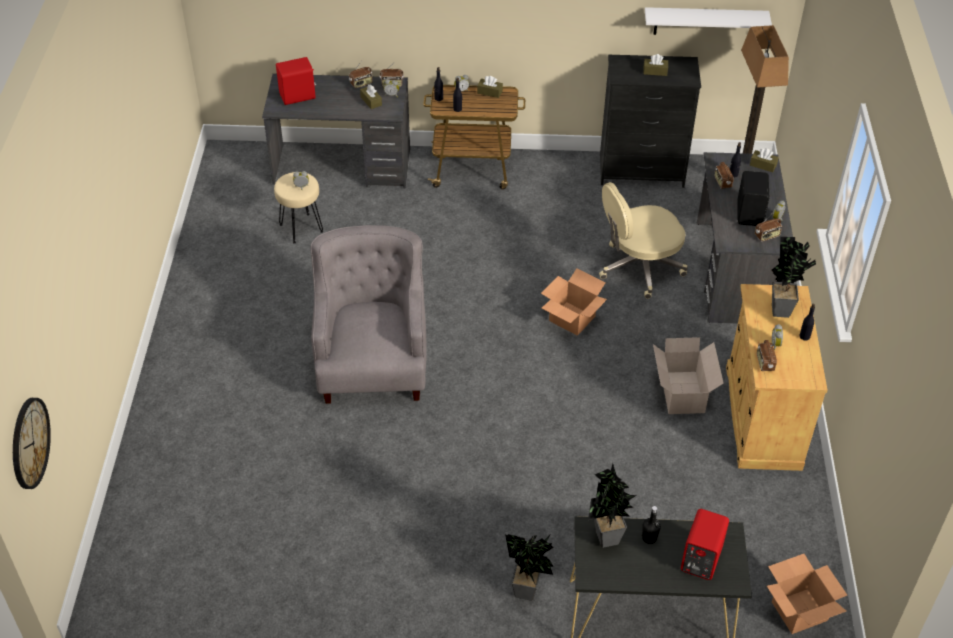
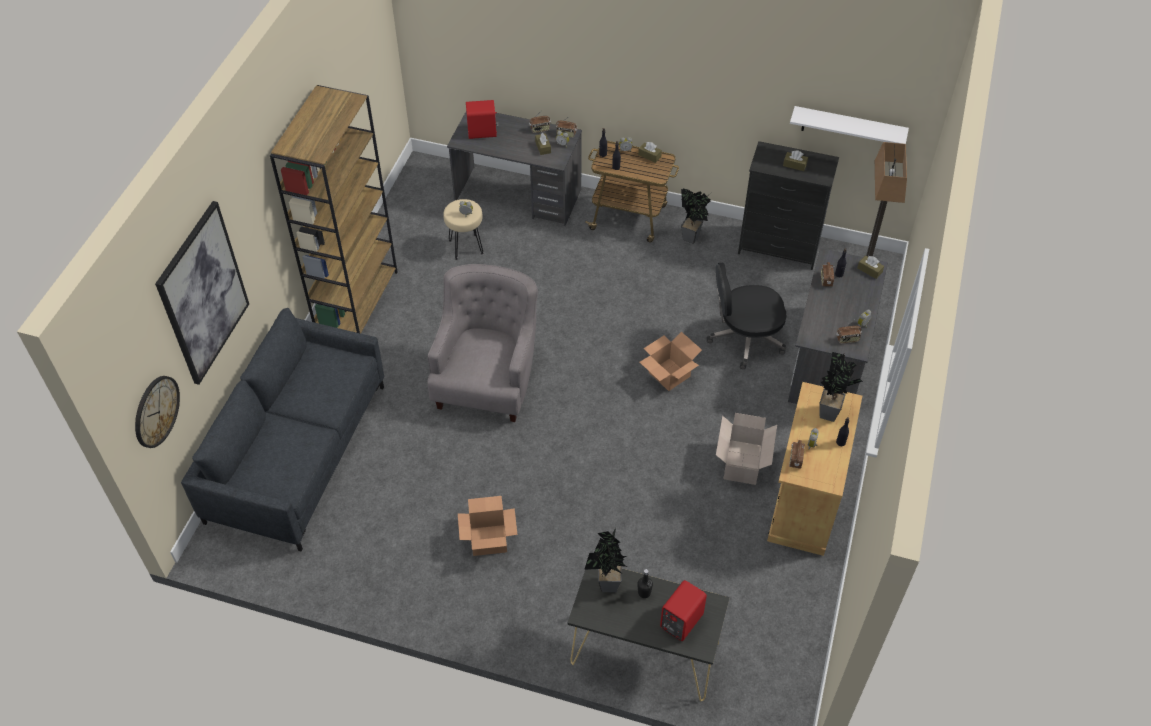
camera: 15 degrees right, 5 degrees up
(56, 295) = (203, 294): none -> picture
(175, 483) = (297, 452): none -> grey sofa
(192, 305) = (356, 300): none -> brown bookcase
(528, 594) = (550, 611): potted plant -> potted plant (692, 239)
(639, 268) = (744, 339): beige office chair -> black office chair
(750, 214) = (840, 315): black speaker -> none
(799, 612) = (773, 680): cardboard box -> cardboard box (488, 540)

